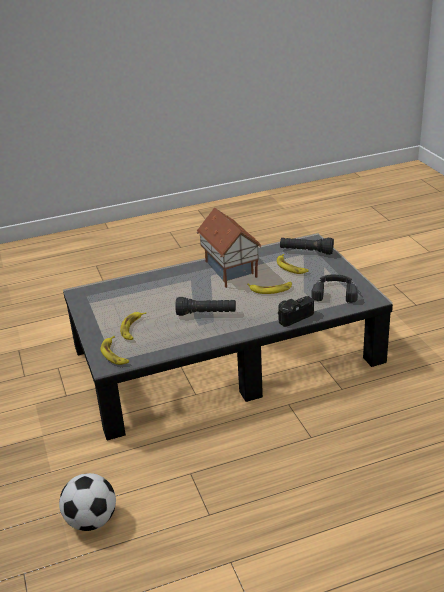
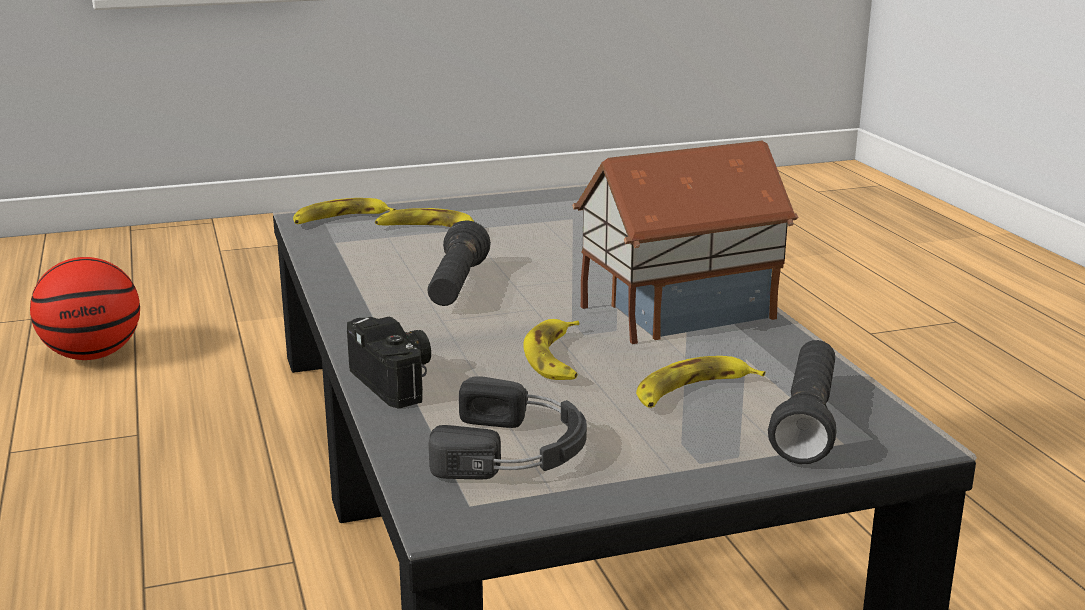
camera: 90 degrees right, 10 degrees down
(91, 521) = (92, 355): football -> basketball

